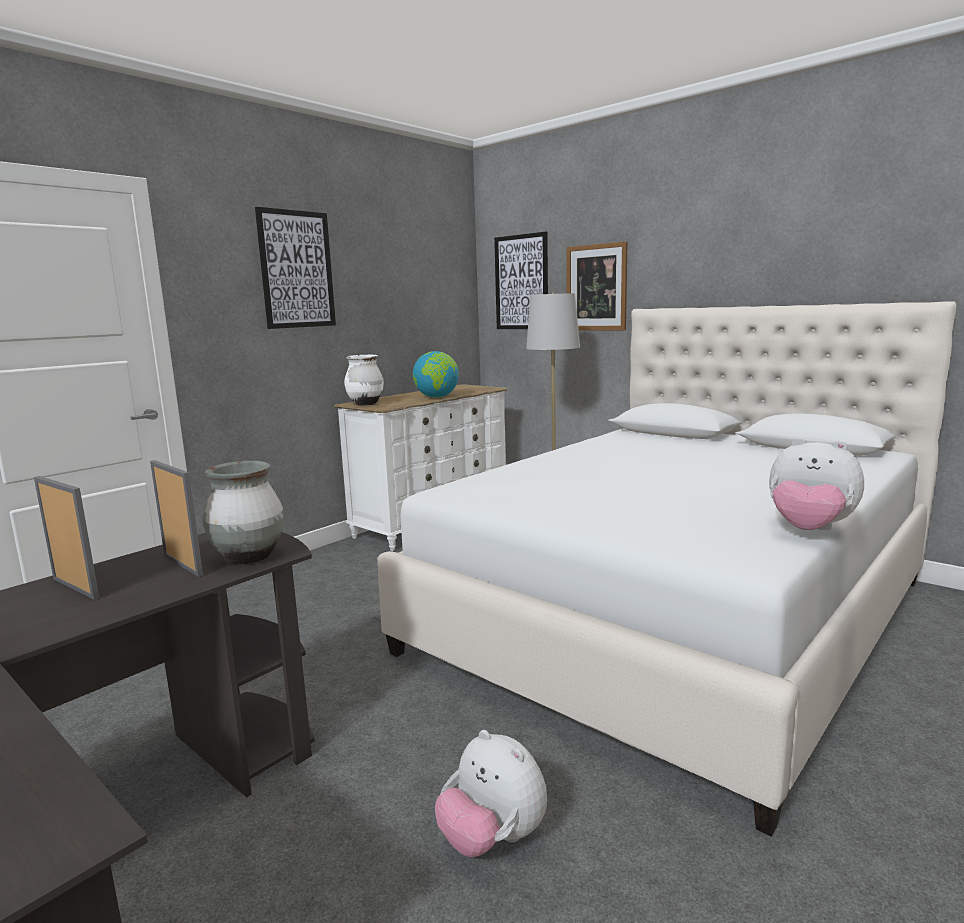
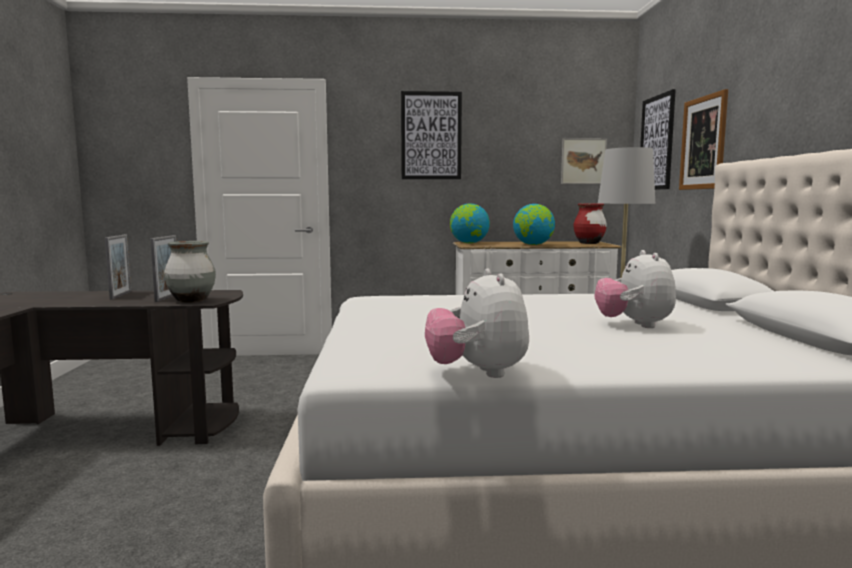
camera: 45 degrees right, 5 degrees down
(365, 404) = (469, 243): white vase -> globe
(442, 299) = (583, 161): none -> picture
(470, 388) = (589, 243): none -> red vase
(492, 839) = (178, 521): plush toy -> plush toy (634, 325)

